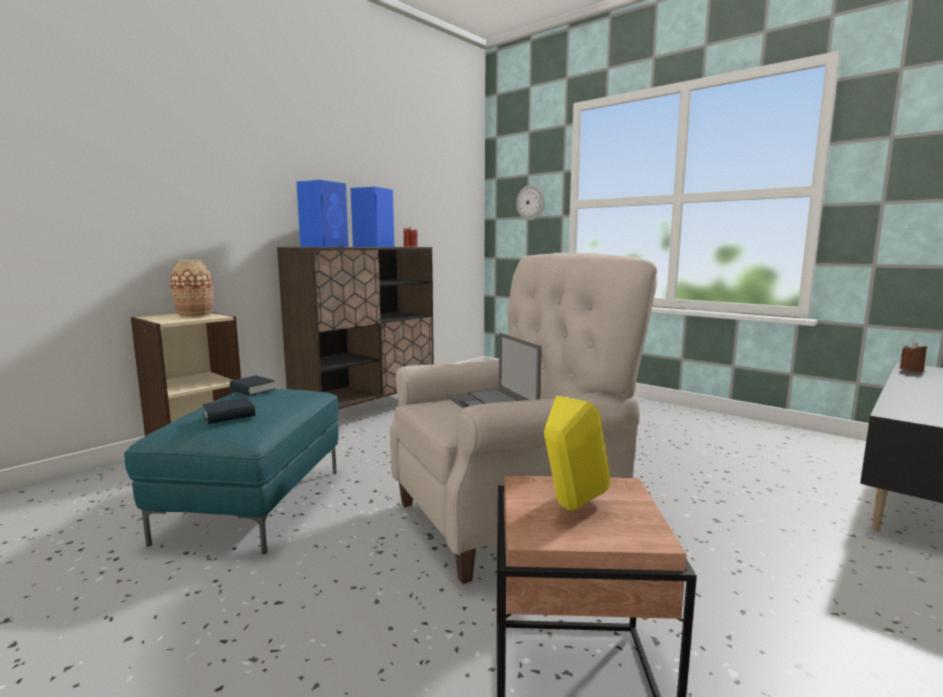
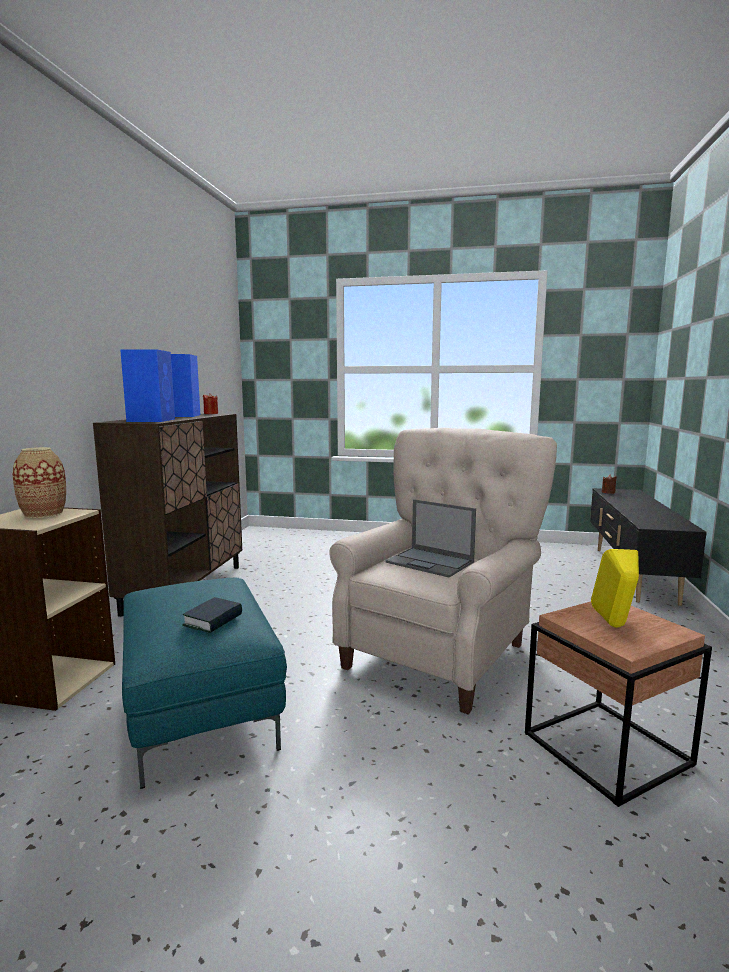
camera: 30 degrees left, 0 degrees up
(252, 390) = (176, 589): book -> none
(531, 202) = (295, 366): wall clock -> none

